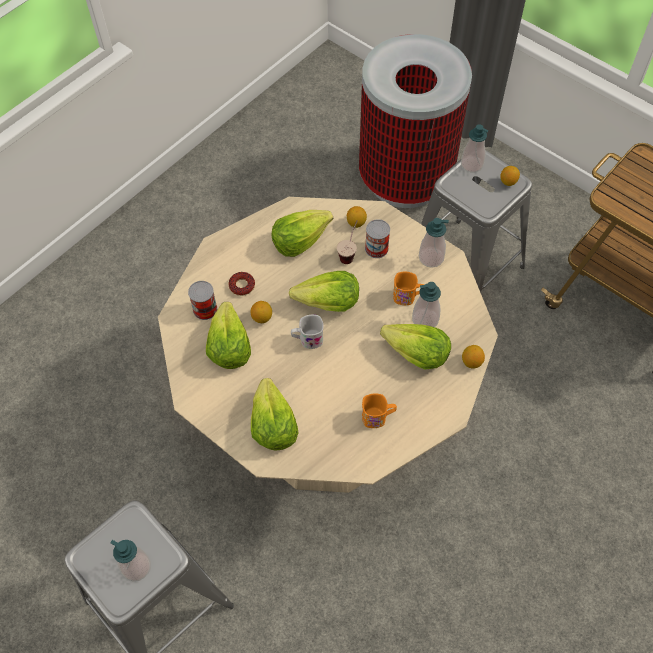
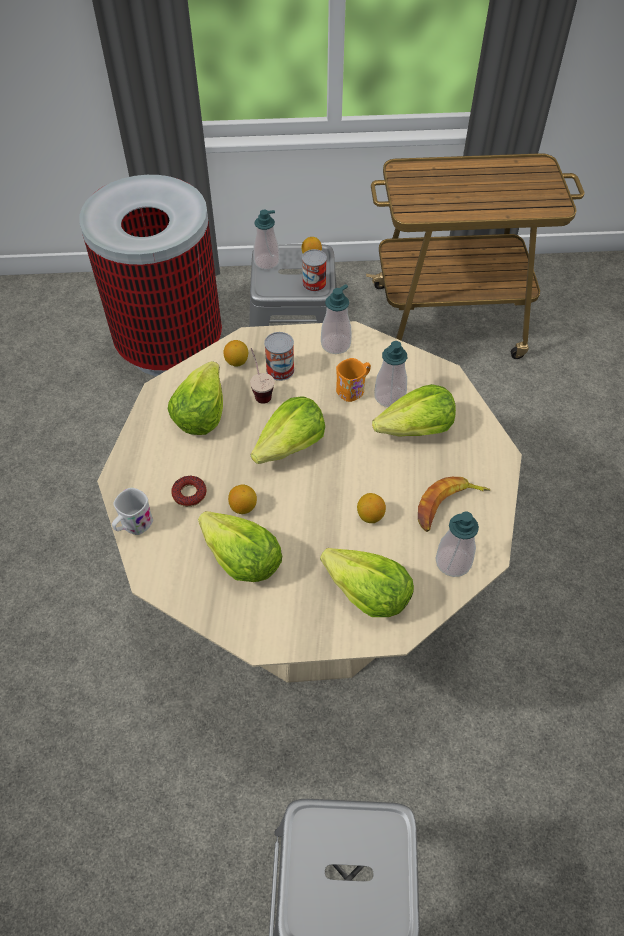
camera: 45 degrees left, 5 degrees down
(136, 567) = (368, 868): soap dispenser -> soap dispenser (453, 562)
(205, 309) = (176, 544): can -> can (314, 283)
(307, 340) = (309, 492): white mug -> white mug (133, 526)
(378, 417) = (447, 506): orange mug -> banana
(471, 362) = (465, 401): lemon -> lemon (370, 516)

